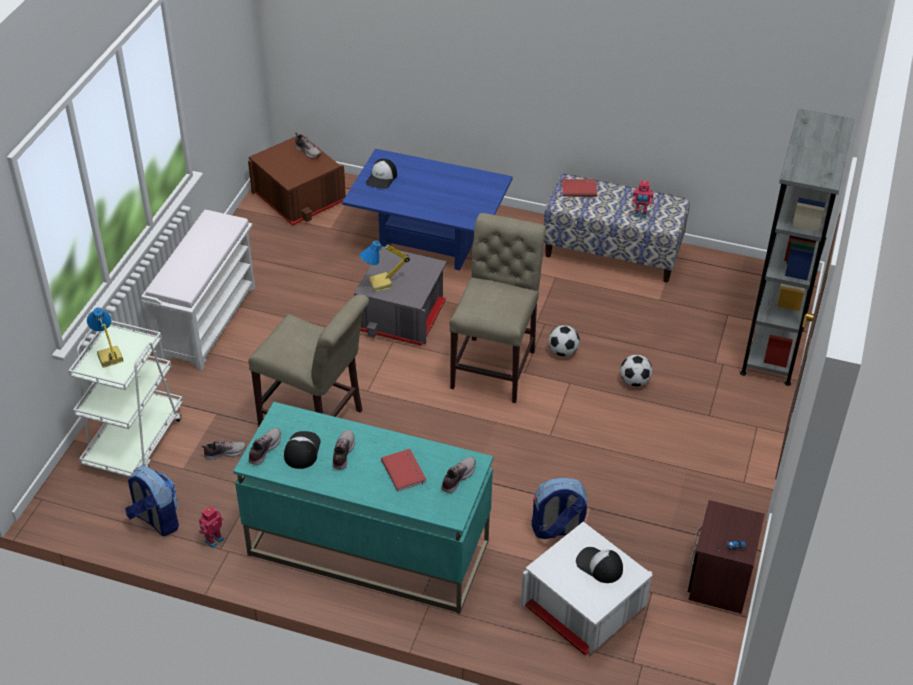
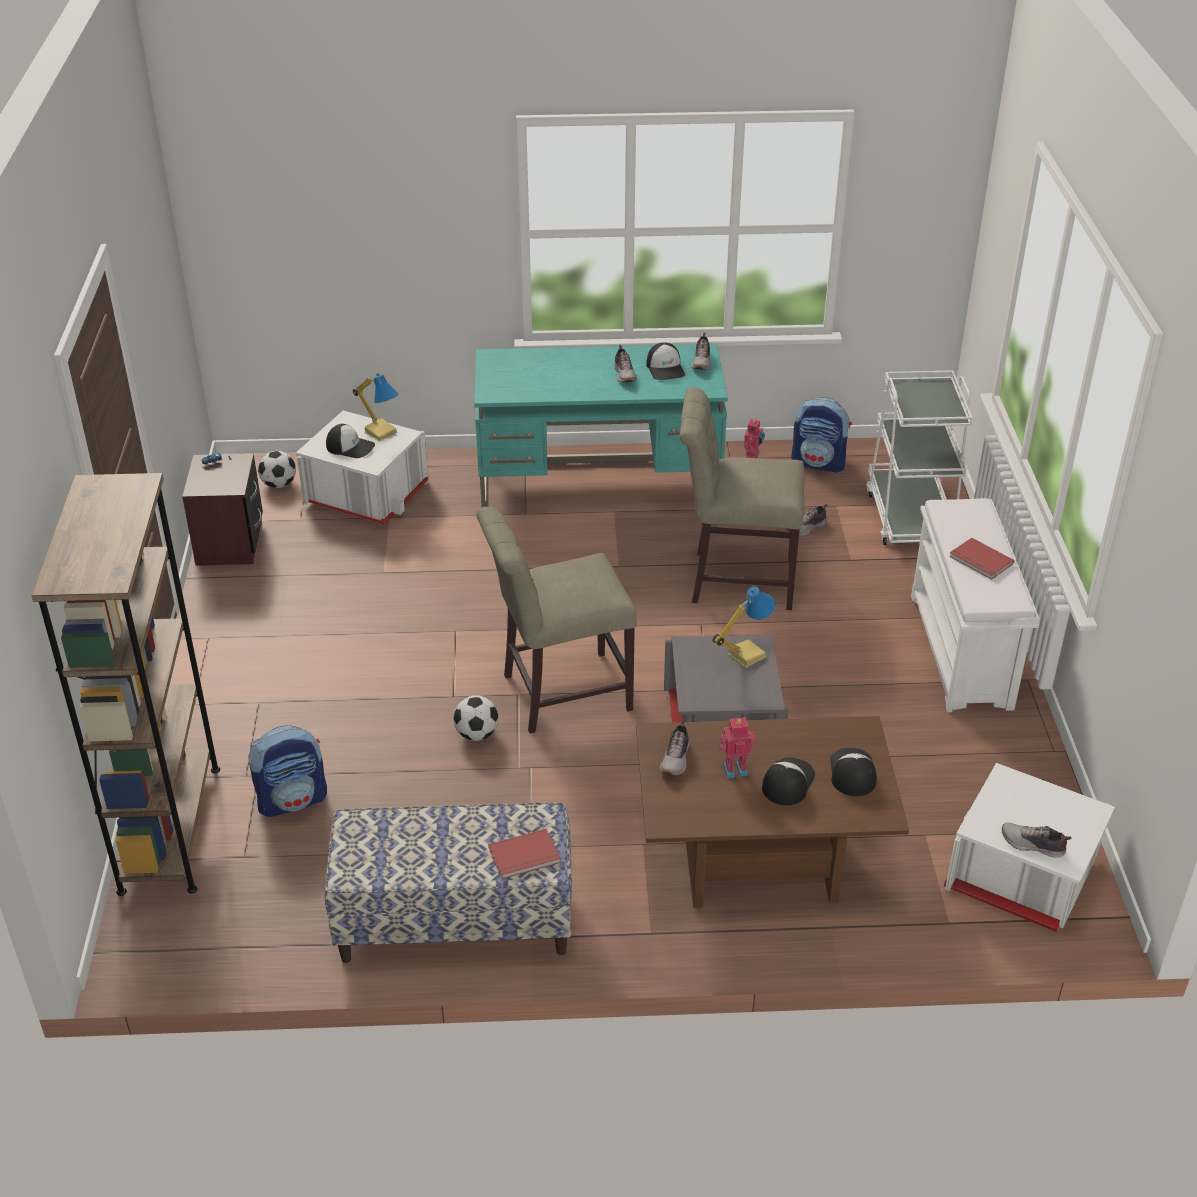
camera: 160 degrees right, 5 degrees down
(109, 358) = (931, 397): table lamp -> table lamp (381, 432)
(299, 198) = (1021, 877): brown storage box -> white storage box
(405, 470) = (555, 375): red book -> red book (980, 561)
(420, 182) = (787, 782): none -> cap
(428, 241) = (760, 855): blue coffee table -> brown coffee table
(457, 478) = (501, 380): shoe -> shoe (676, 759)
(496, 365) = (559, 693): beige chair -> beige chair turned 75 degrees clockwise
(557, 529) = (414, 545): backpack -> backpack (293, 800)
(634, 381) = (366, 719): football -> football (279, 484)
(640, 215) = (404, 833): toy robot -> toy robot (735, 769)
(773, 343) = (170, 828): grey bookcase -> brown bookcase

